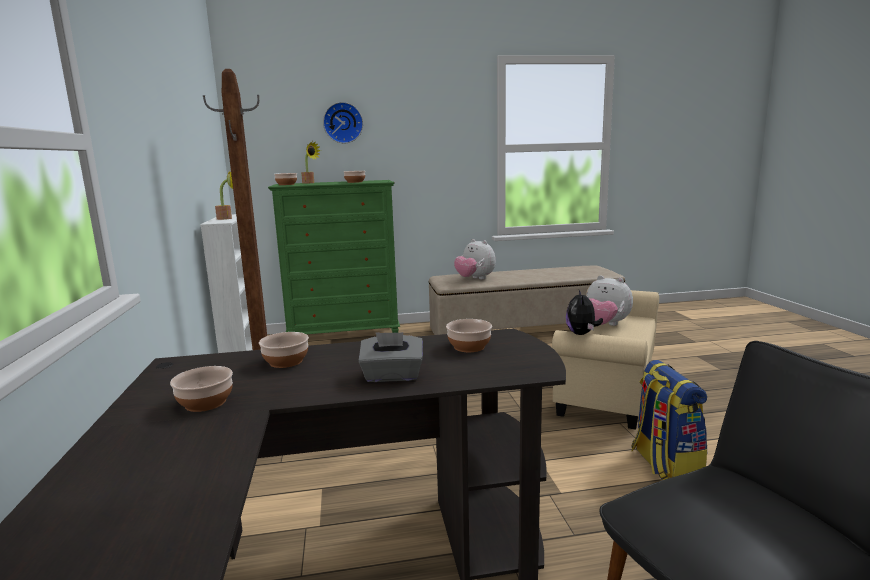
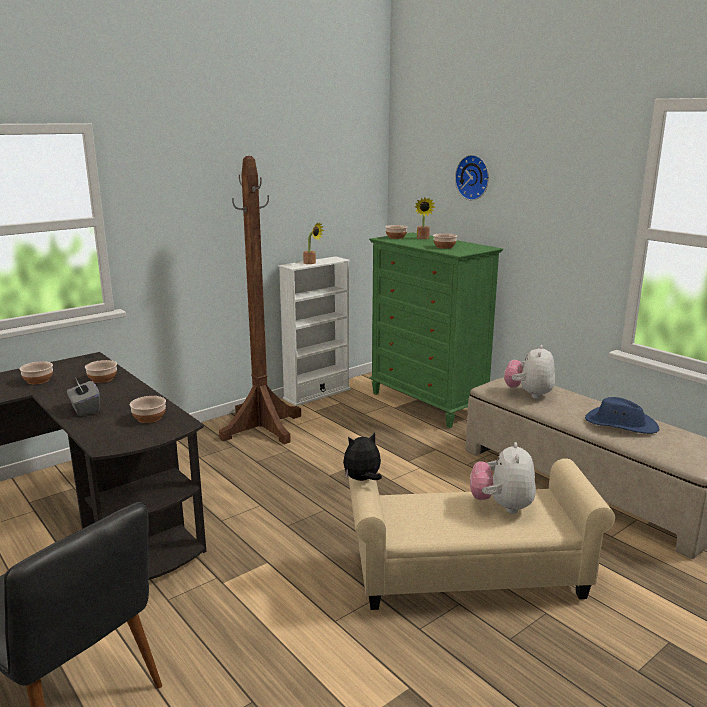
camera: 60 degrees right, 5 degrees up
(545, 273) = (620, 424): none -> blue hat
(664, 466) = (303, 637): backpack -> none

